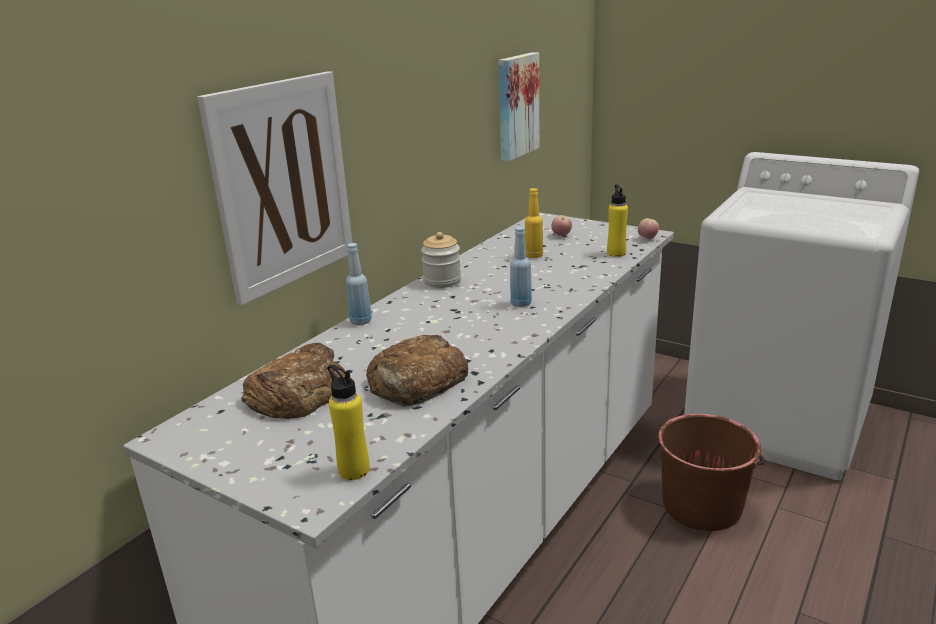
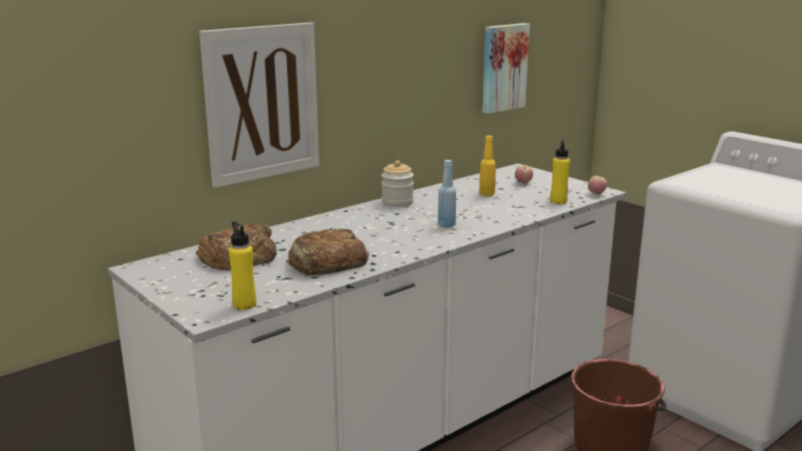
camera: 15 degrees right, 5 degrees down
(361, 321) = (315, 220): blue bottle -> none

